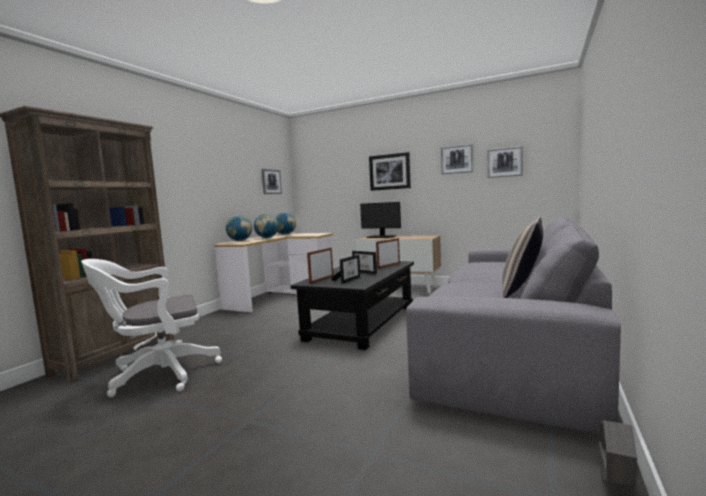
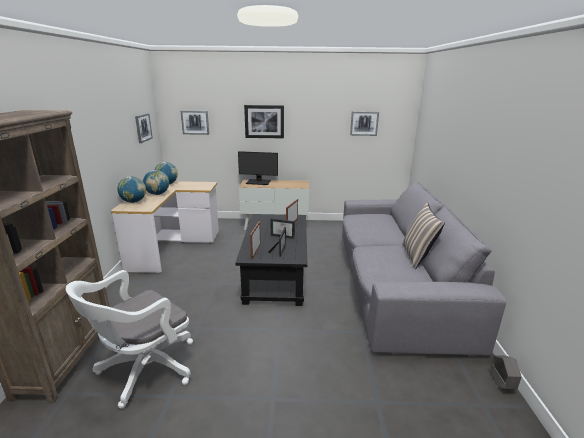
camera: 25 degrees left, 15 degrees up
(457, 159) = (326, 116): picture -> picture (195, 122)

